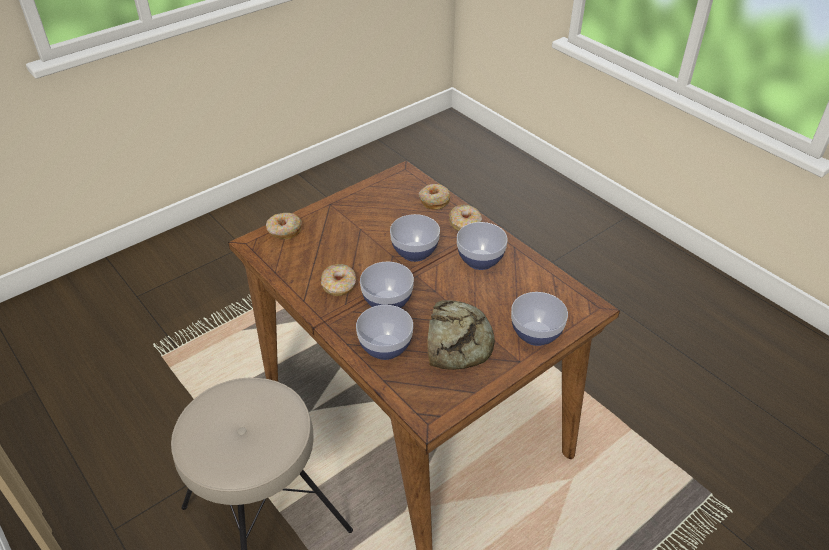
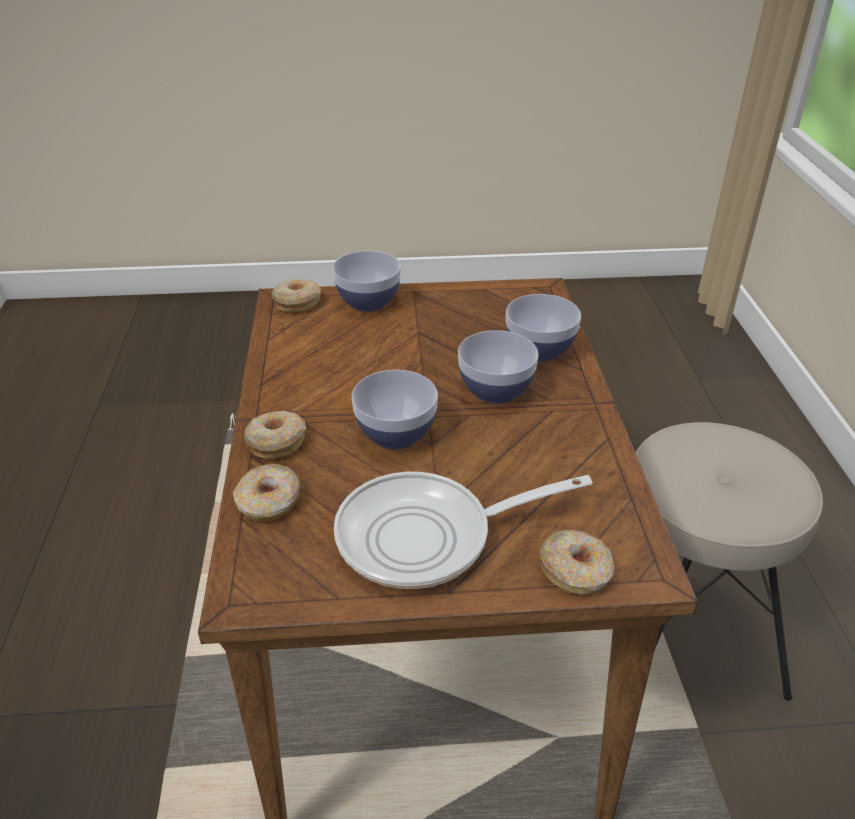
camera: 145 degrees left, 5 degrees down
(339, 285) = (543, 436): donut -> donut (297, 302)
(355, 217) = (427, 537): none -> frying pan
(457, 340) = (453, 326): bread -> none
(480, 260) = (325, 387): bowl -> none

